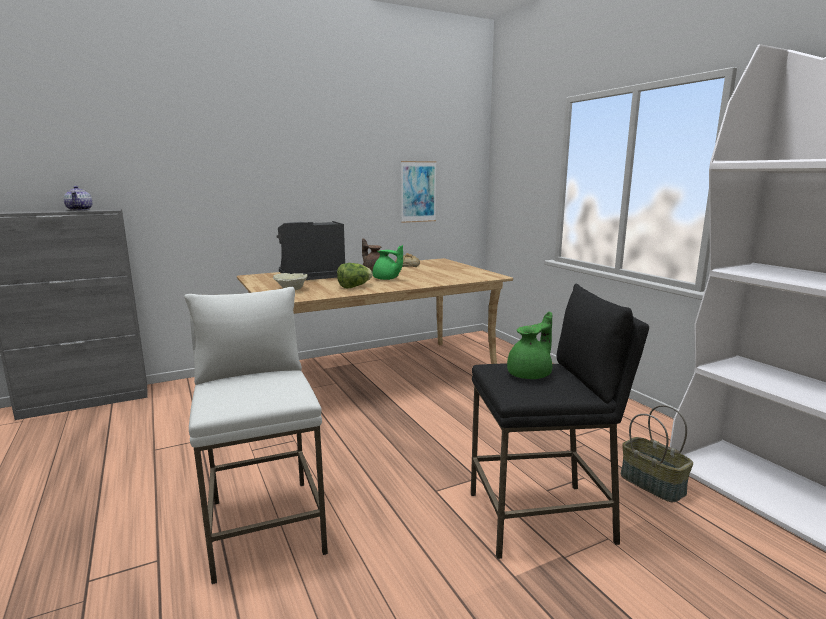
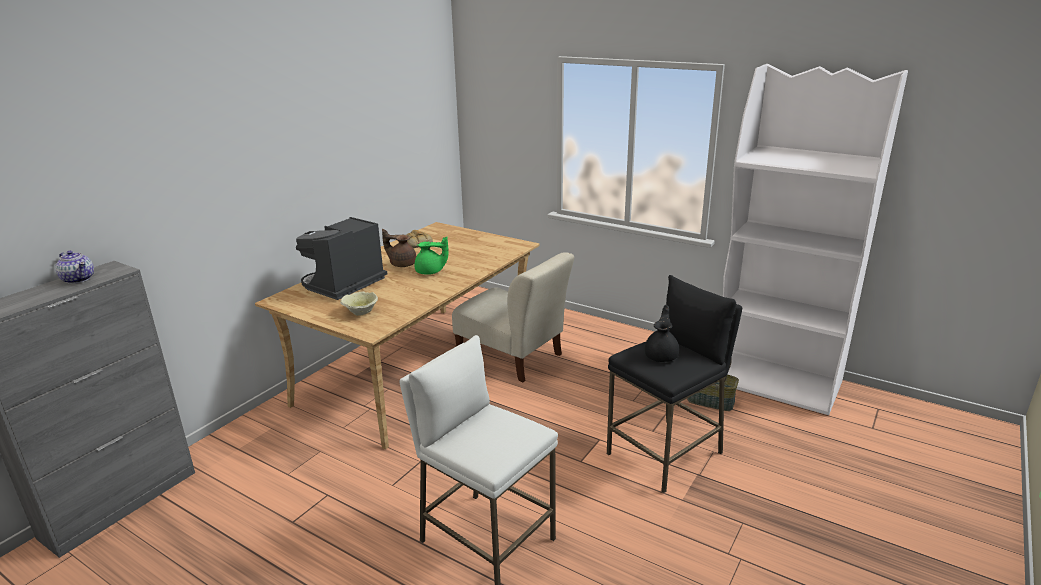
camera: 30 degrees left, 10 degrees up
(354, 287) = (417, 292): lettuce -> none
(418, 191) = (402, 155): picture -> none
(464, 387) = (512, 357): none -> beige chair
(531, 374) = (662, 355): green teapot -> black teapot

